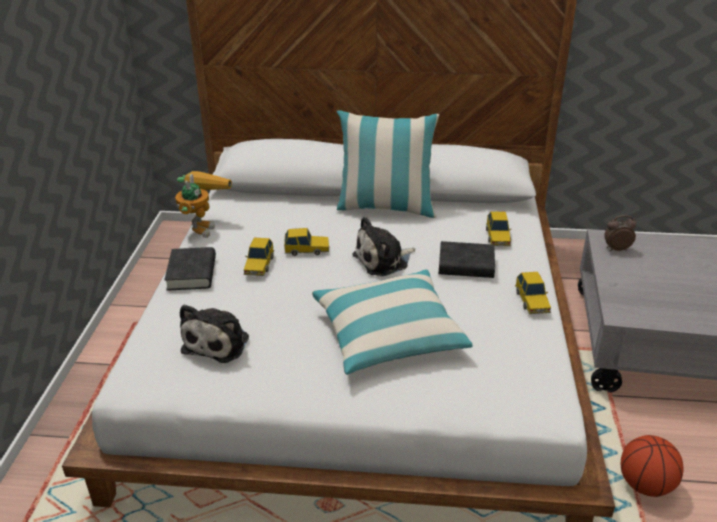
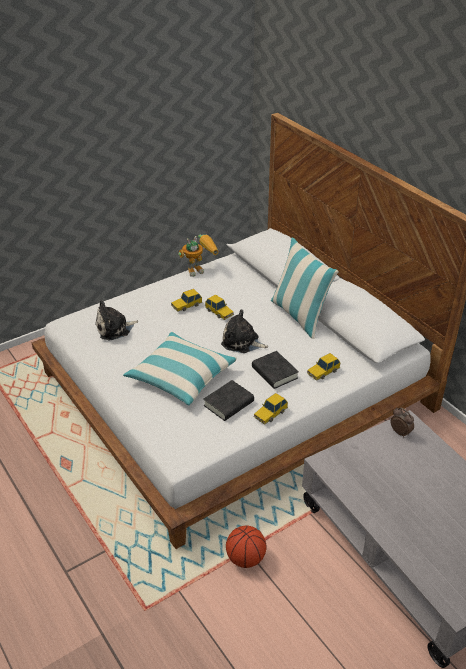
camera: 50 degrees right, 5 degrees up
(192, 273) = (156, 290): black book -> black book (228, 403)

